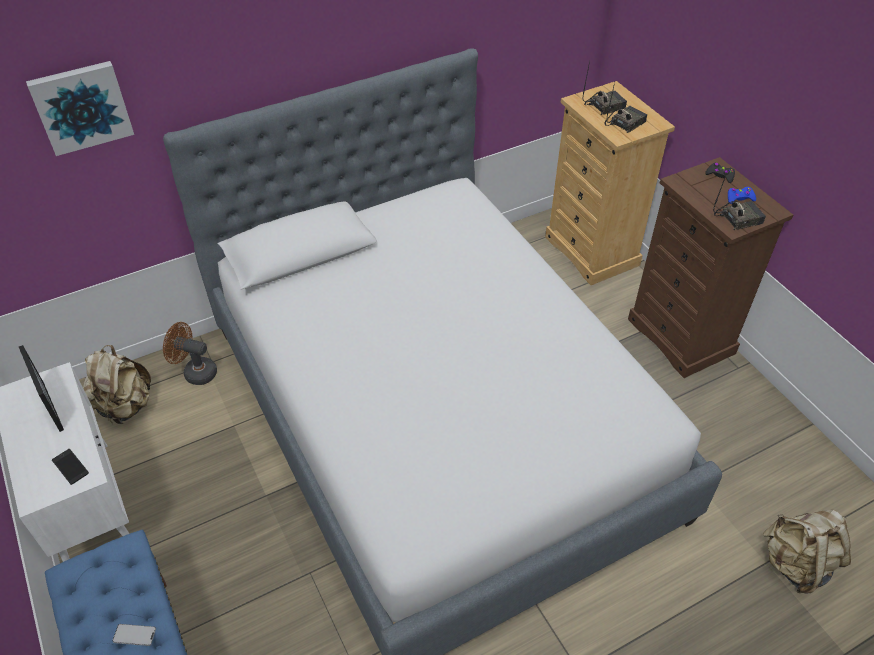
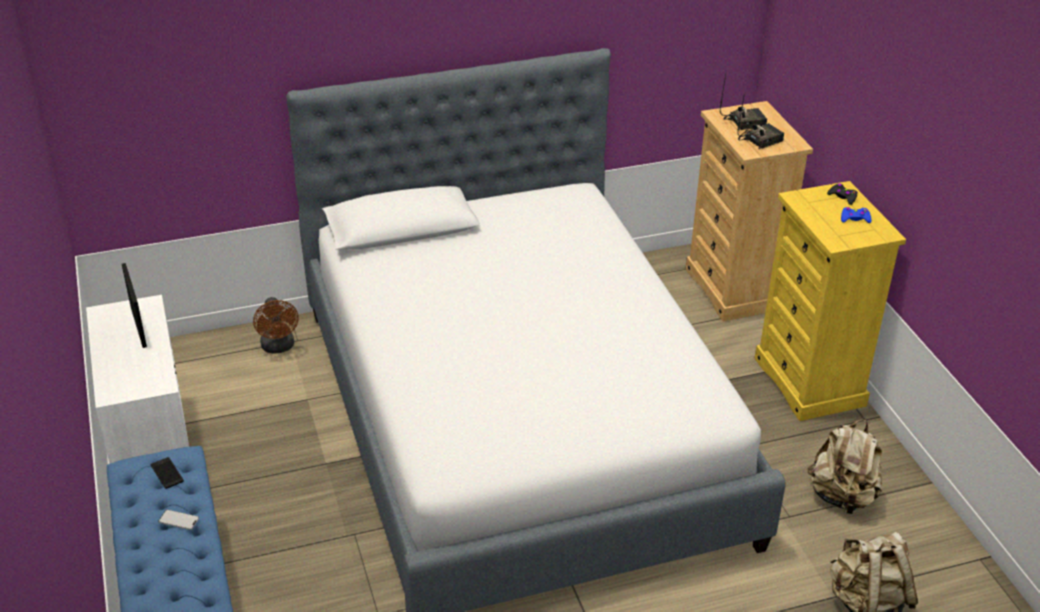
camera: 10 degrees right, 10 degrees down
(70, 467) = (147, 376): phone -> phone (167, 473)
(81, 106) = (218, 56): picture -> none
(124, 406) = (202, 368): beige backpack -> beige backpack (842, 496)
(195, 372) = (278, 347): brown fan -> brown fan turned 135 degrees counterclockwise
(681, 336) = (810, 382): brown dresser -> yellow dresser
(738, 218) = (845, 235): radio -> none

